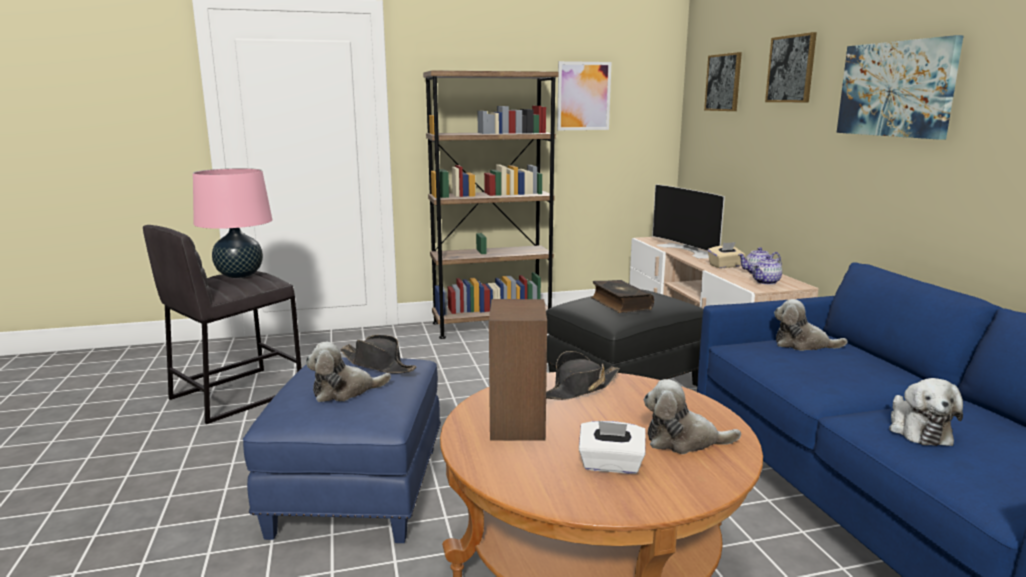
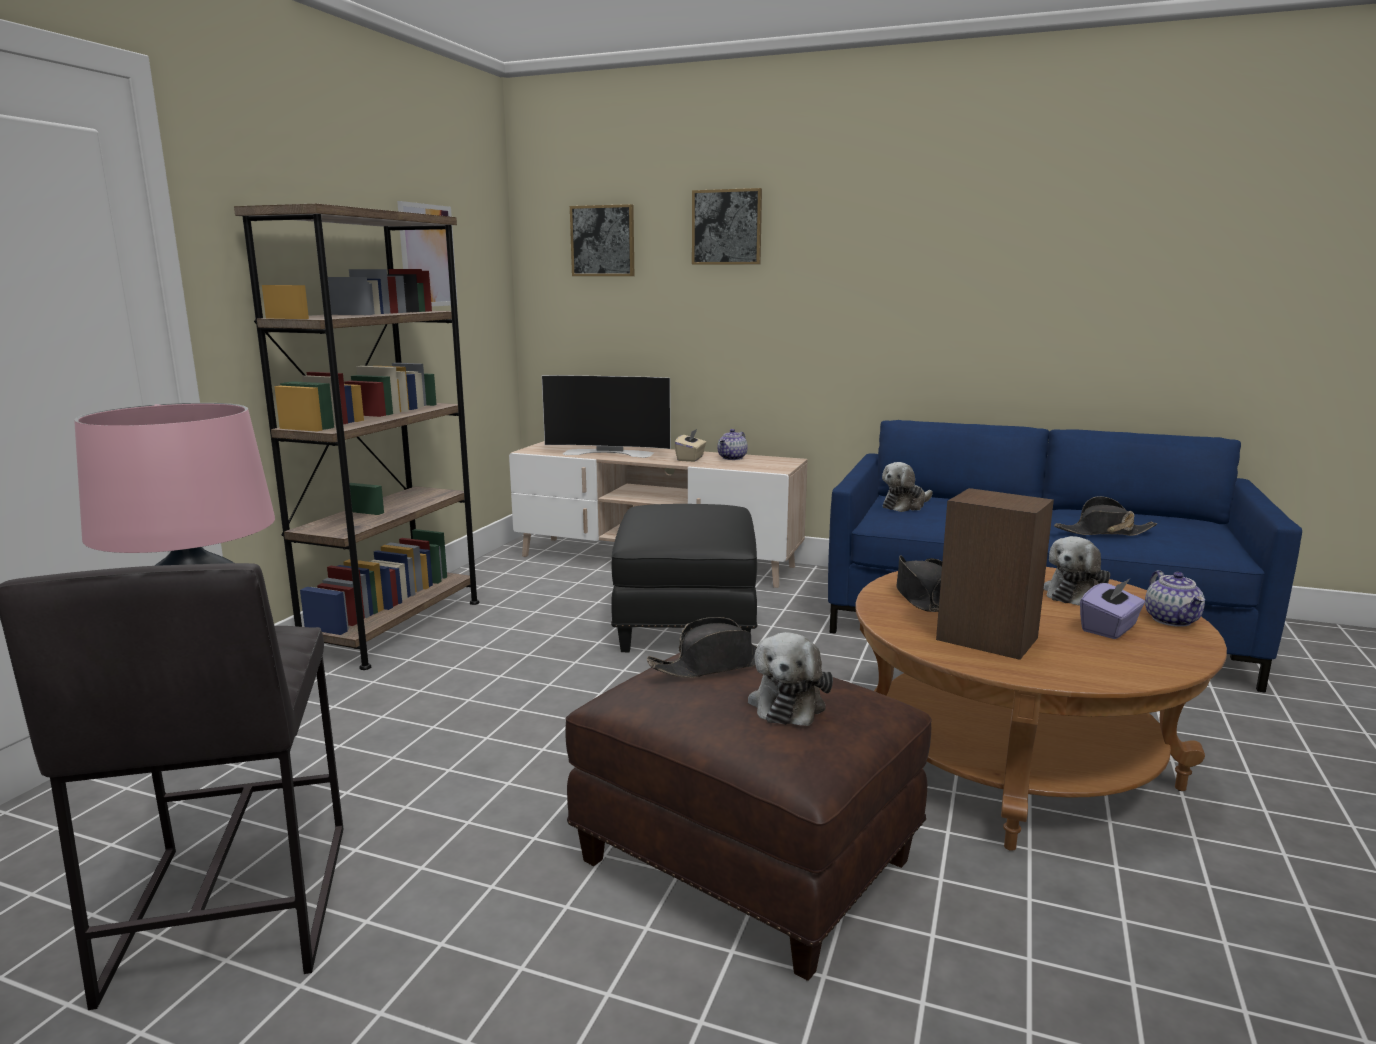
camera: 55 degrees left, 0 degrees up
(359, 490) = (749, 861): blue ottoman -> brown ottoman
(611, 465) = (1109, 629): white tissue box -> purple tissue box
(620, 304) = (694, 521): book -> none
(766, 282) = (765, 463): teapot -> teapot (1172, 620)
(896, 89) = (881, 250): picture -> none
(917, 429) = (1103, 532): plush toy -> black hat

